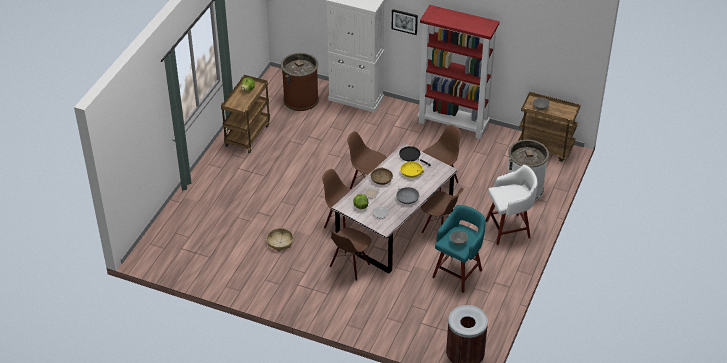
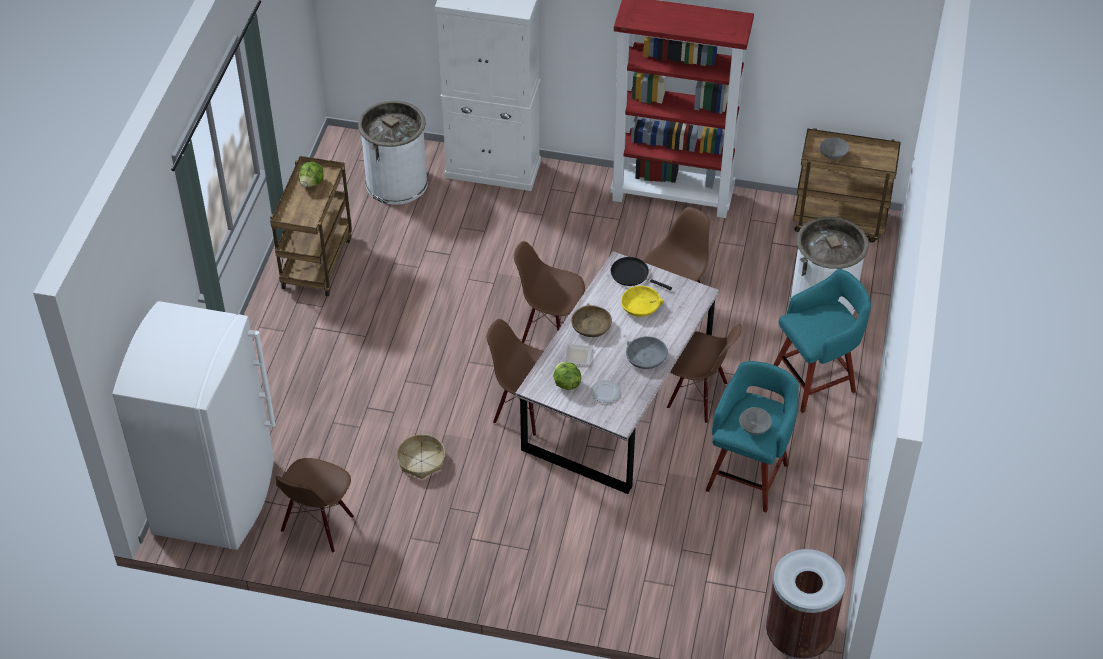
camera: 10 degrees left, 5 degrees up
(166, 246) = (216, 497): none -> white fridge
(301, 99) = (396, 182): brown trash can -> white trash can
(350, 266) = (556, 490): brown chair -> brown chair (318, 525)
(404, 21) = (576, 28): picture -> none
(509, 229) = (815, 380): white stool -> turquoise stool

